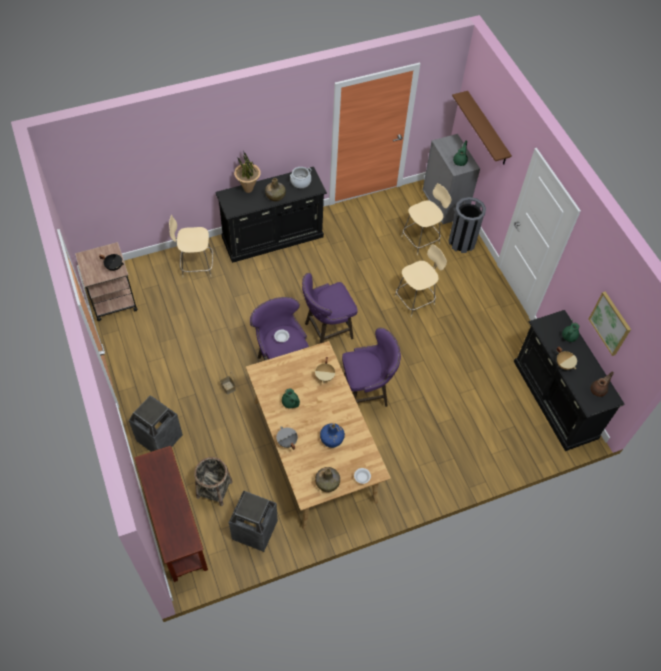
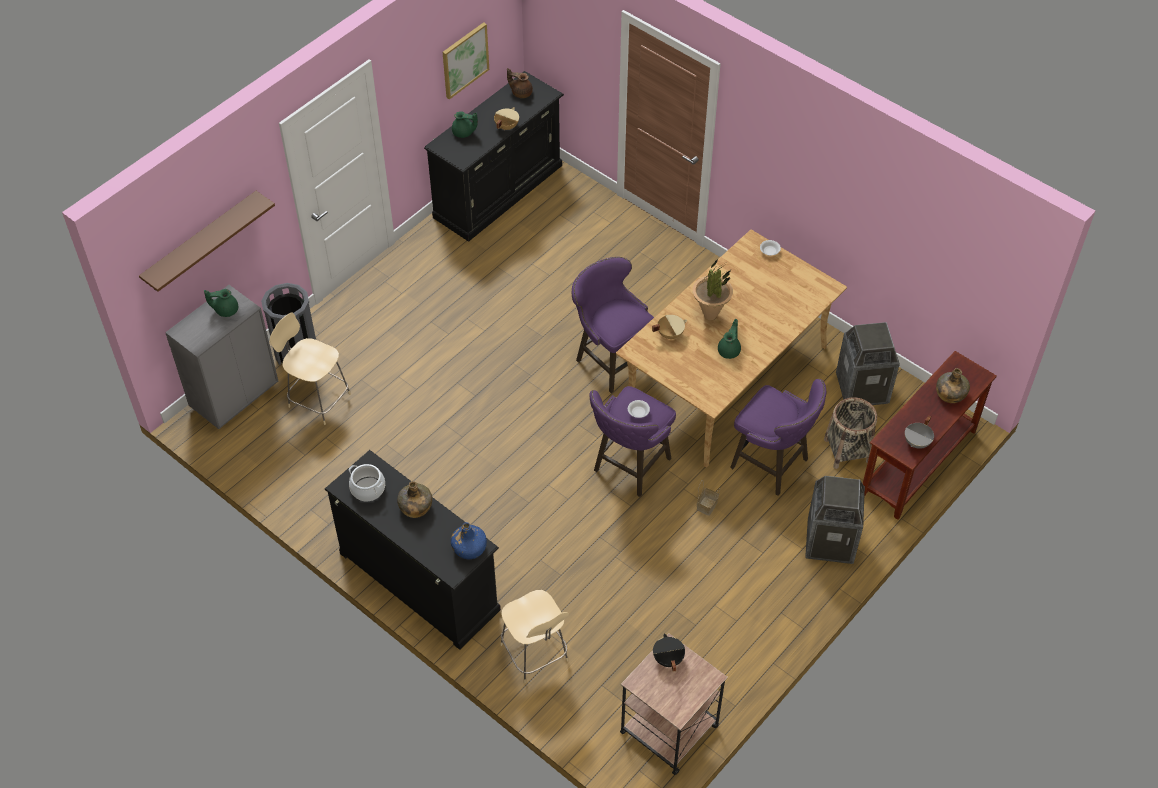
camera: 115 degrees left, 5 degrees down
(248, 189) = (423, 547): potted plant -> potted plant (710, 315)
(286, 442) = (780, 332): grey cooking pot -> grey cooking pot (917, 442)
(326, 331) = (548, 440): purple stool -> purple stool (772, 465)
(327, 482) = (799, 277): green bottle -> green bottle (950, 394)
(332, 439) = (745, 294): blue bottle -> blue bottle (469, 548)
(415, 300) = (432, 366): beige chair -> none

